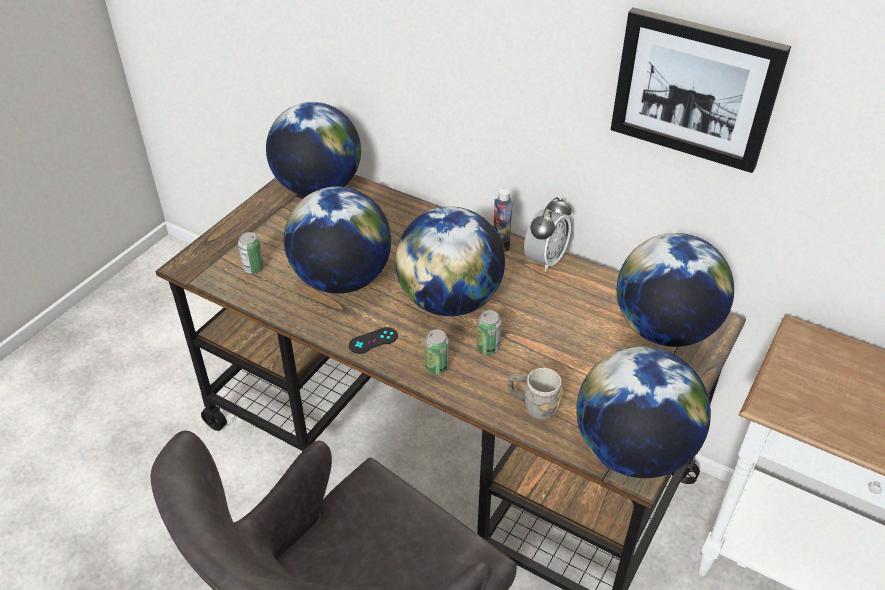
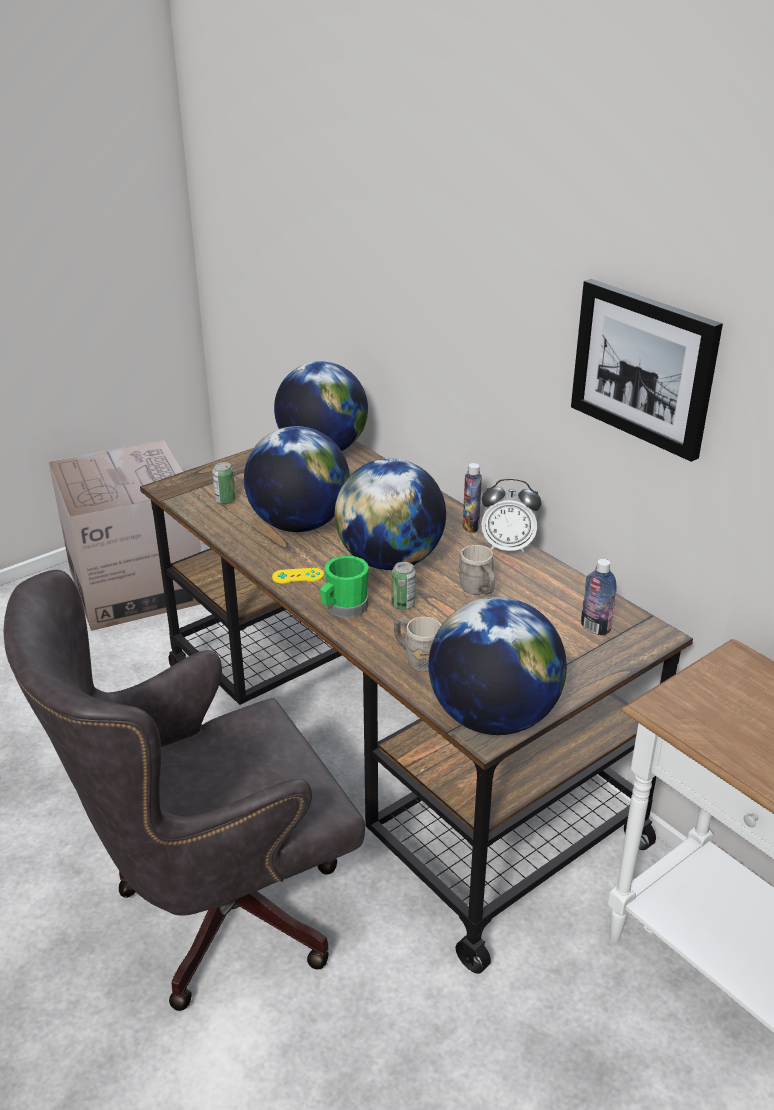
camera: 20 degrees right, 10 degrees down
(127, 340) = (137, 586): none -> cardboard box
(373, 340) = (298, 576): black game controller -> yellow game controller
(436, 367) = (343, 608): can -> green mug
(545, 260) = (508, 547): alarm clock -> alarm clock turned 45 degrees clockwise
(546, 315) = (478, 591): none -> grey mug
(664, 329) = (595, 628): globe -> bottle

